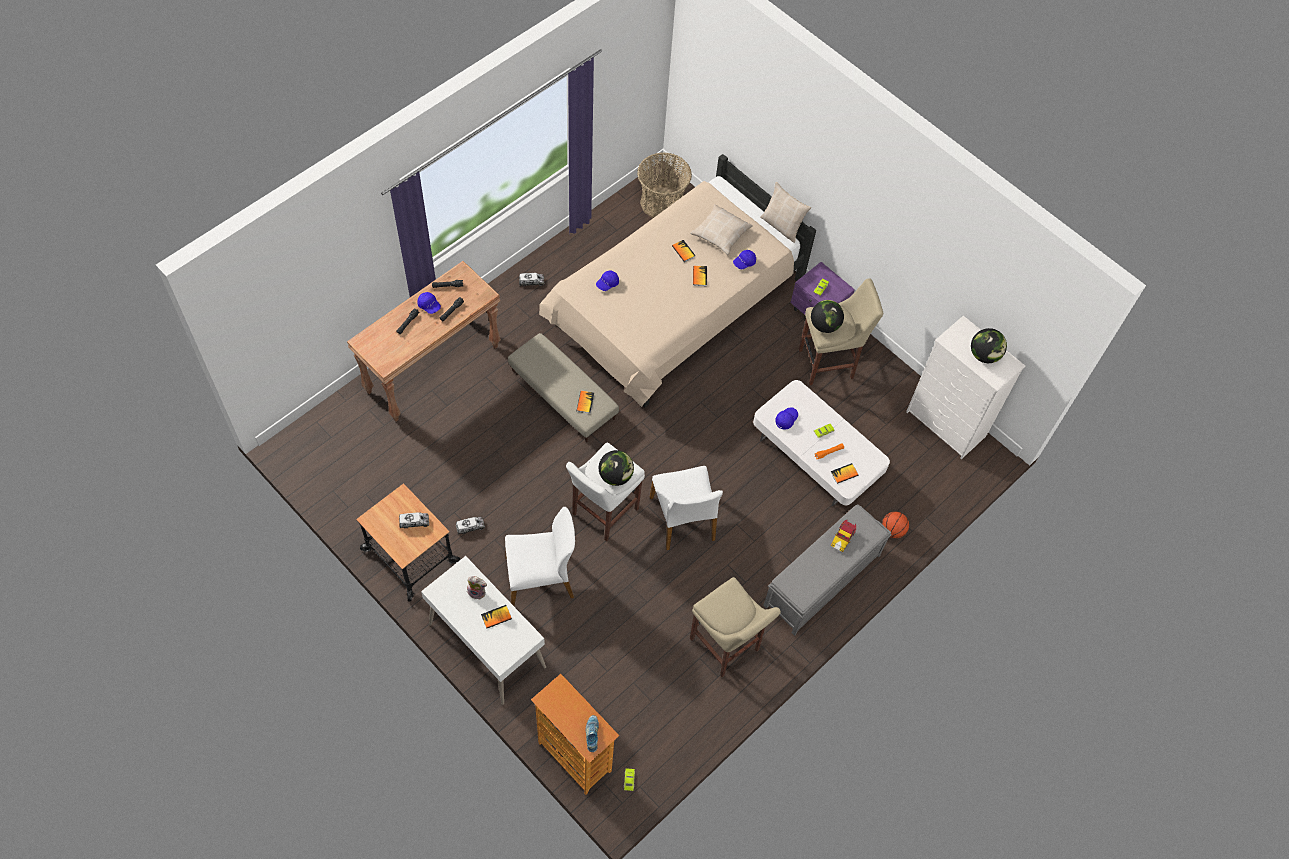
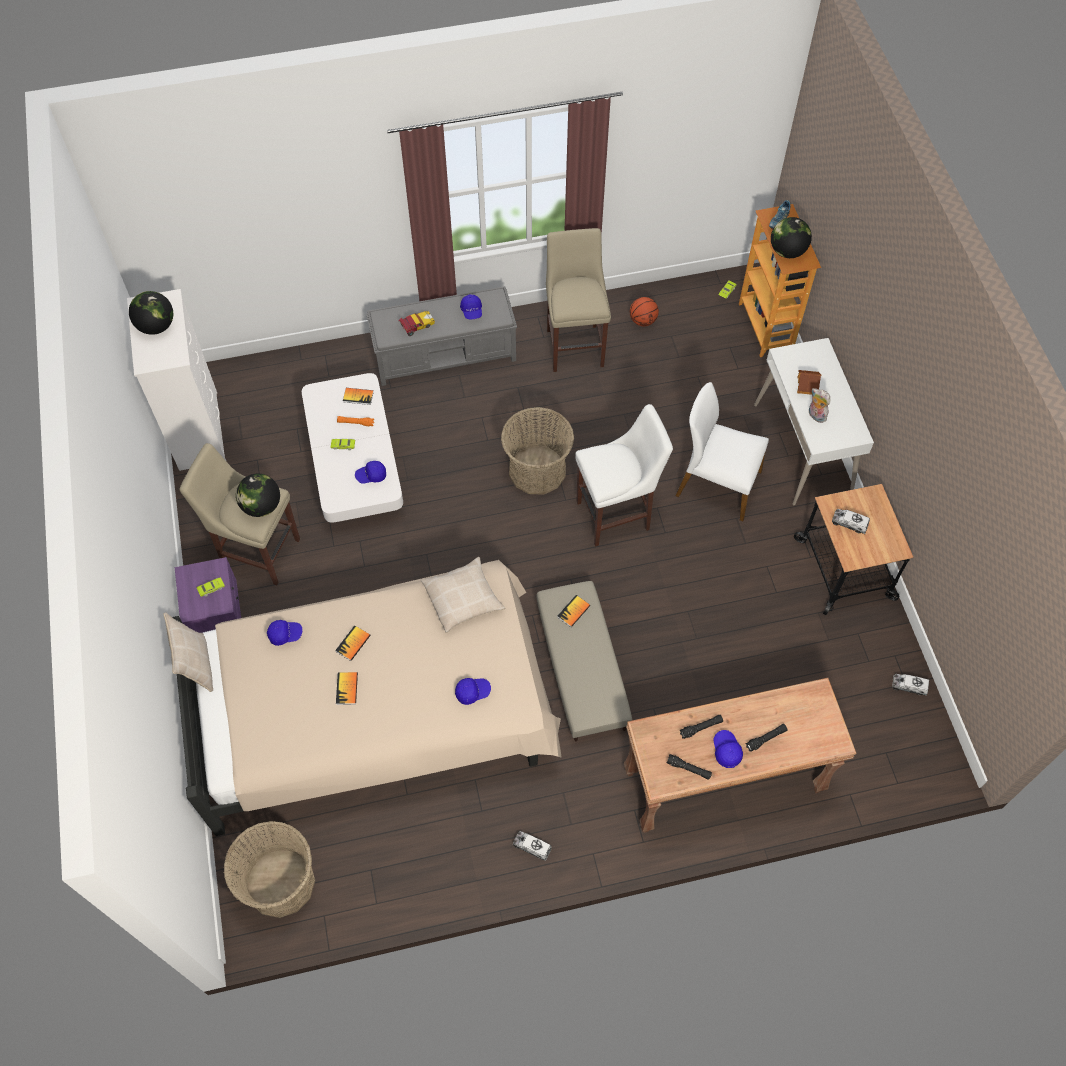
camera: 145 degrees left, 0 degrees up
(470, 527) = (765, 568): toy truck -> toy truck (909, 686)
(496, 617) = (807, 385): book -> toy house
(615, 476) = (610, 457): globe -> globe (787, 251)
(683, 519) = (537, 470): white chair -> basket
(720, 234) = (282, 690): beige pillow -> beige pillow (463, 598)
(811, 574) = (472, 311): none -> blue cap
(893, 530) = (342, 363): basketball -> basketball (642, 320)

